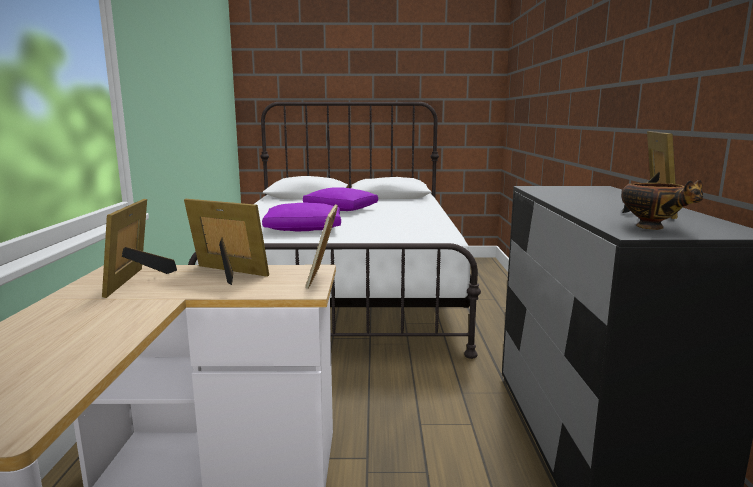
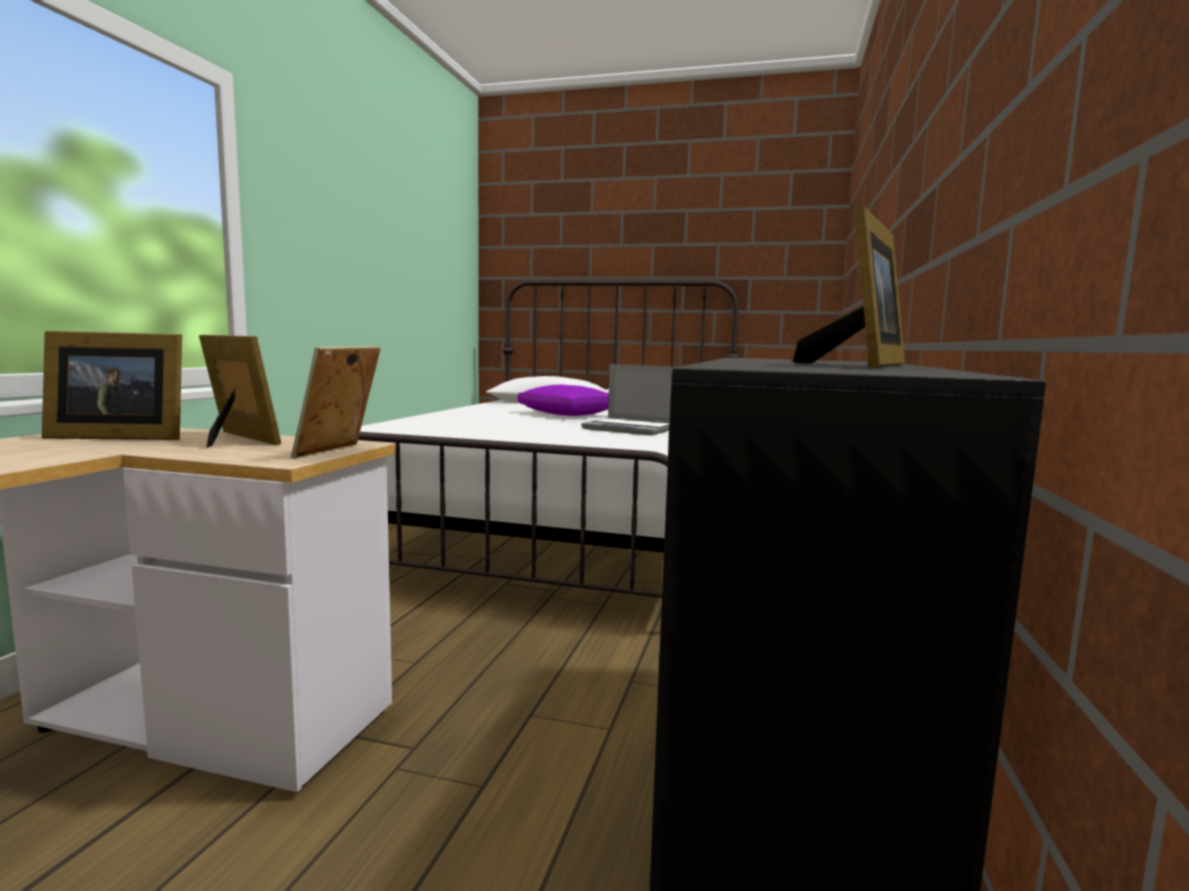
camera: 15 degrees right, 5 degrees down
(137, 281) = (117, 437): picture frame -> picture frame turned 105 degrees counterclockwise
(304, 229) = (482, 427): purple pillow -> none
(404, 221) = (631, 429): none -> laptop
(653, 227) = (790, 367): bowl -> none

